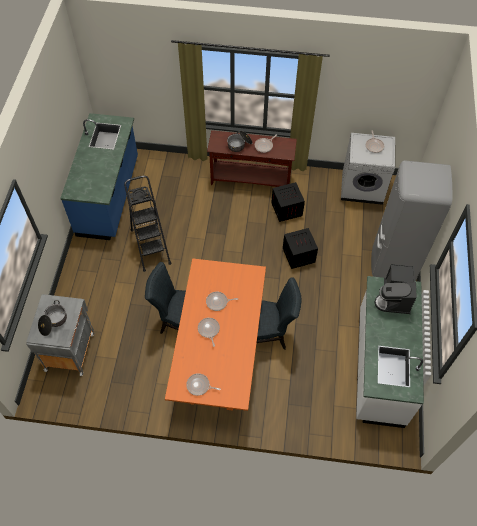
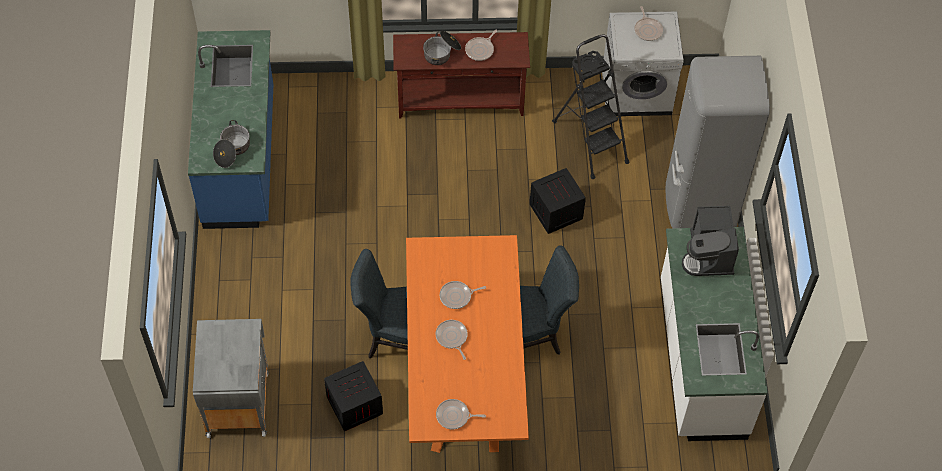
camera: 10 degrees left, 0 degrees up
(53, 322) = (225, 357): cooking pot -> cooking pot (232, 150)
(150, 245) = (324, 227): step ladder -> step ladder (589, 140)
(286, 210) = (525, 143): crate -> crate (354, 406)

